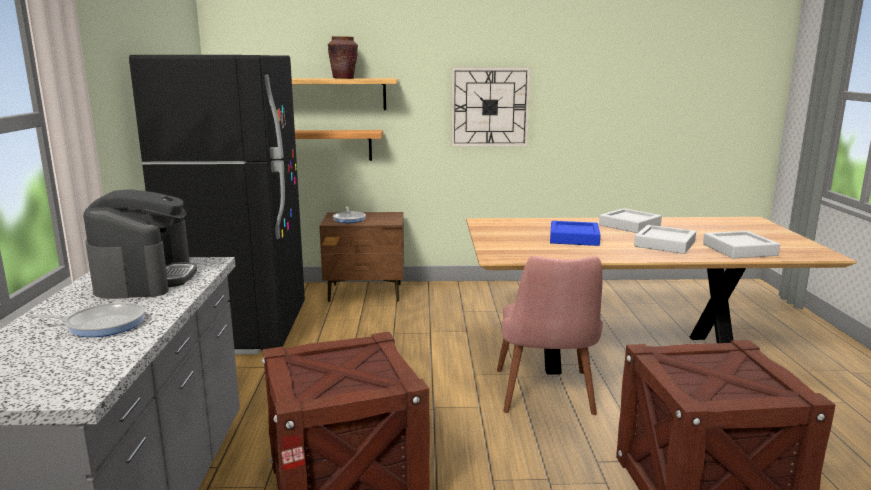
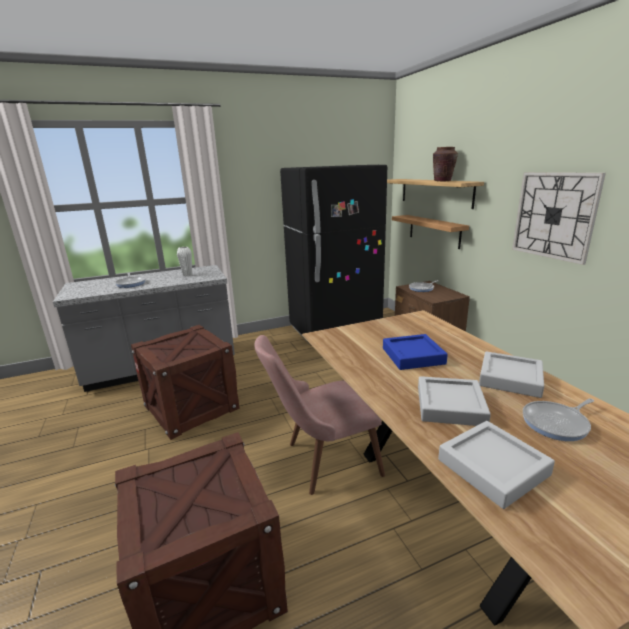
camera: 70 degrees right, 5 degrees up
(145, 279) = (187, 275): coffee machine -> white vase
(692, 229) = (557, 423): none -> frying pan

